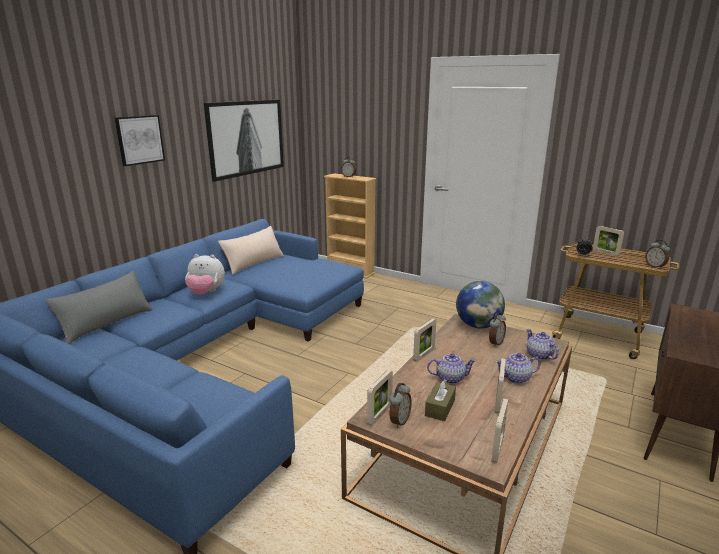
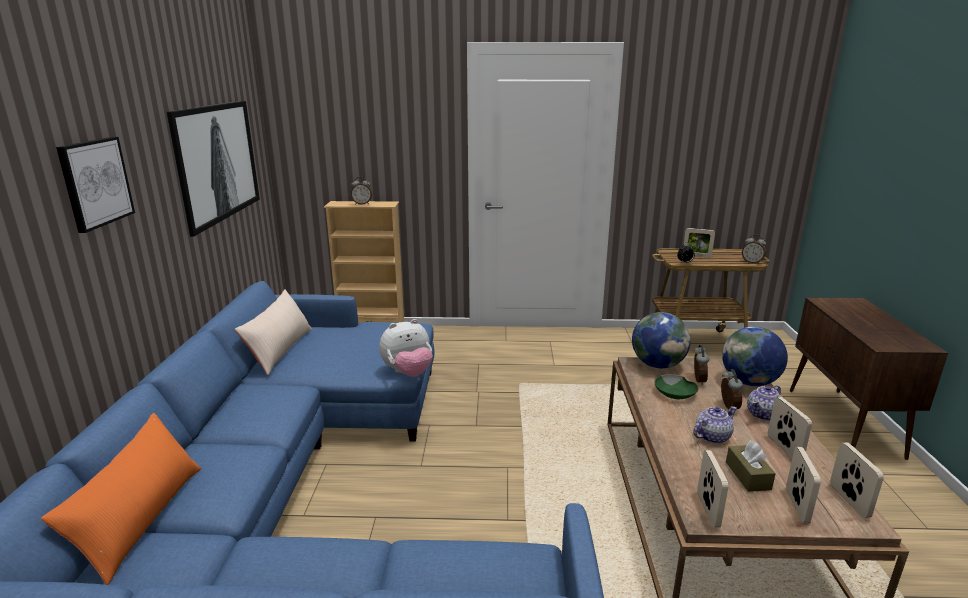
camera: 30 degrees left, 0 degrees up
(106, 323) = (141, 519): grey pillow -> orange pillow
(206, 293) = (262, 414): plush toy -> plush toy (408, 373)
(399, 421) = (734, 509): alarm clock -> alarm clock (727, 407)
(424, 355) = (654, 417): picture frame -> picture frame (797, 505)
(463, 346) = (675, 393): none -> green bowl
(539, 355) = (749, 382): teapot -> globe

